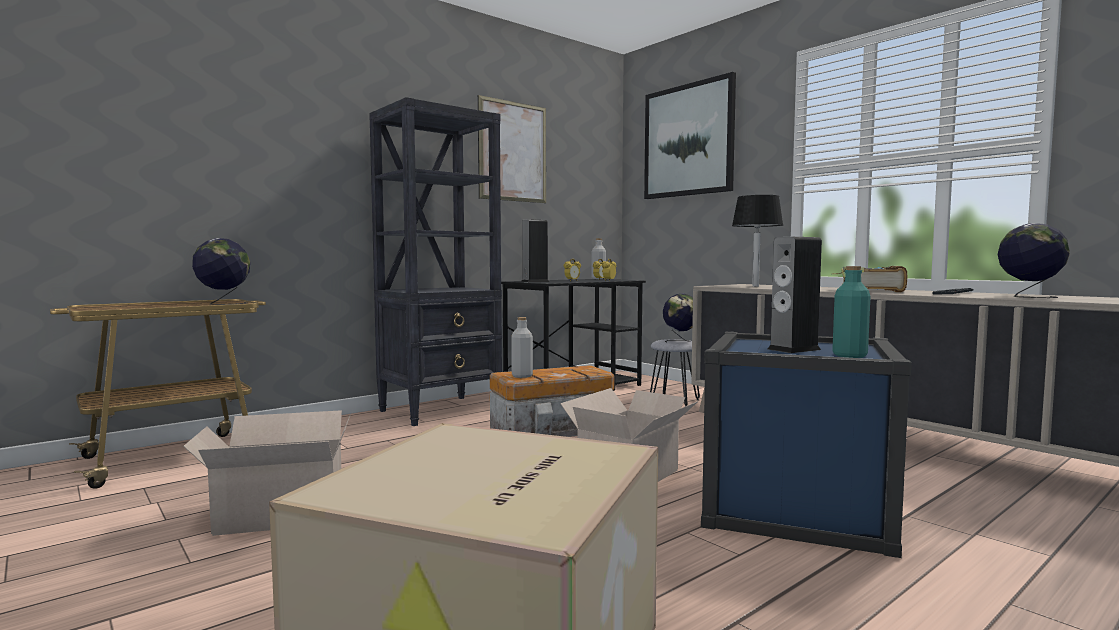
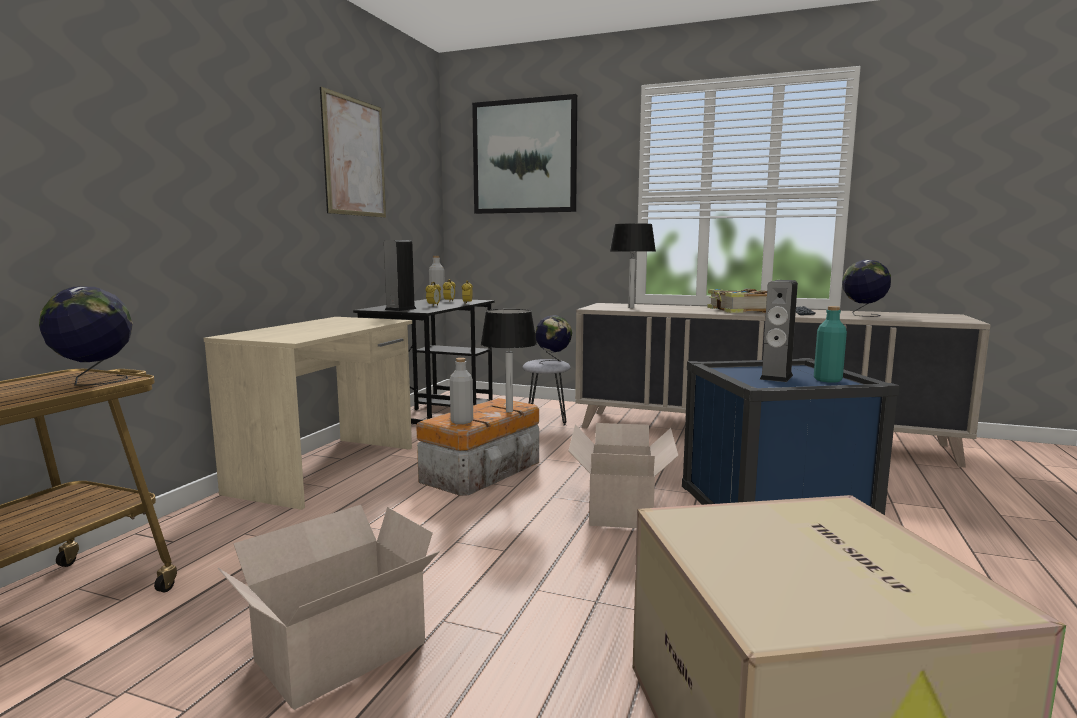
camera: 30 degrees left, 5 degrees up
(441, 410) = (328, 469): black bookcase -> beige desk
(576, 374) = (509, 411): none -> black table lamp

